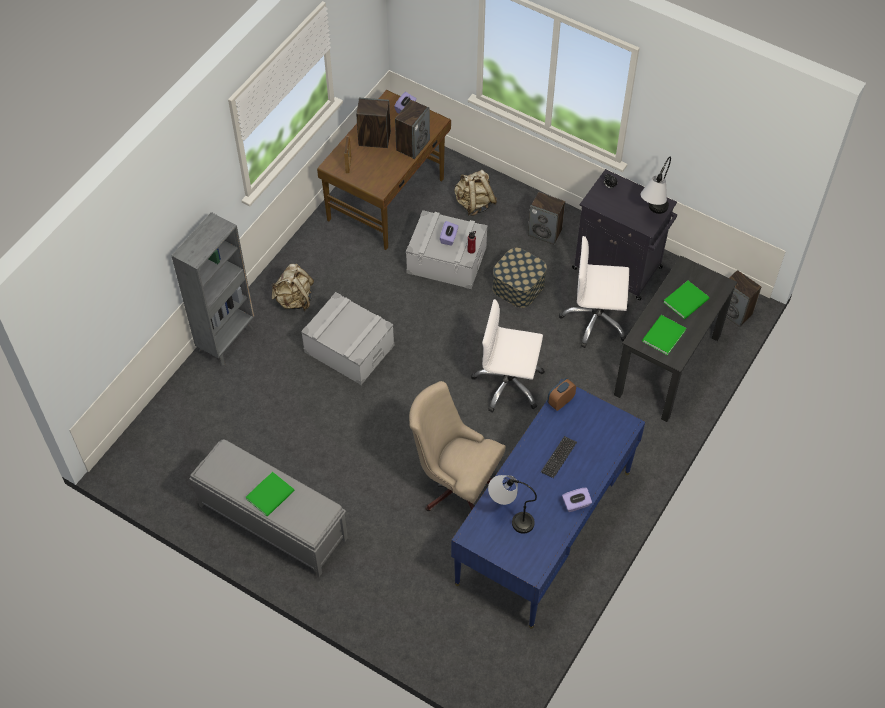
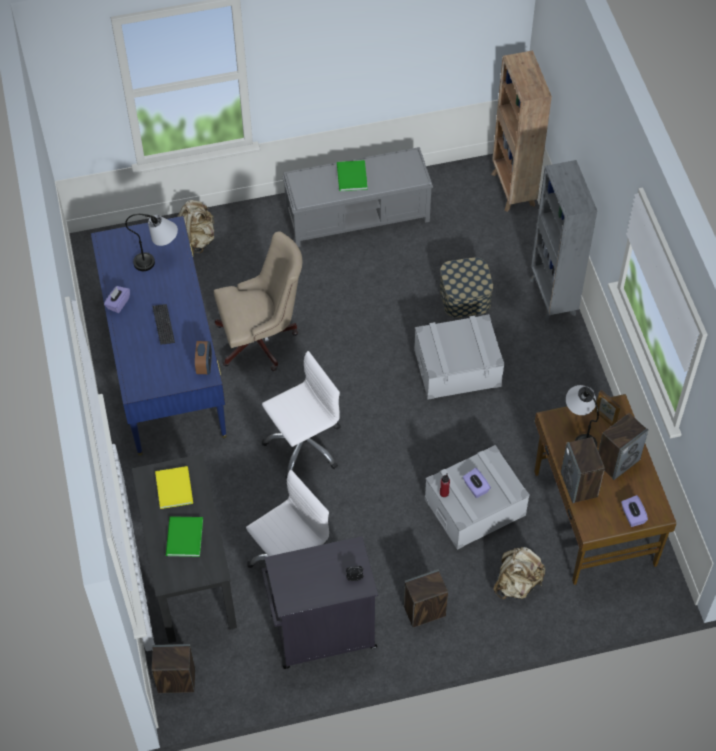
camera: 135 degrees right, 0 degrees up
(140, 440) = (513, 190): none -> brown bookcase
(294, 300) = (547, 368): beige backpack -> beige backpack (197, 239)
(518, 286) = (389, 536): storage box -> storage box (465, 297)
(652, 215) = (286, 581): table lamp -> table lamp (580, 432)
(662, 336) = (175, 487): green book -> yellow book

